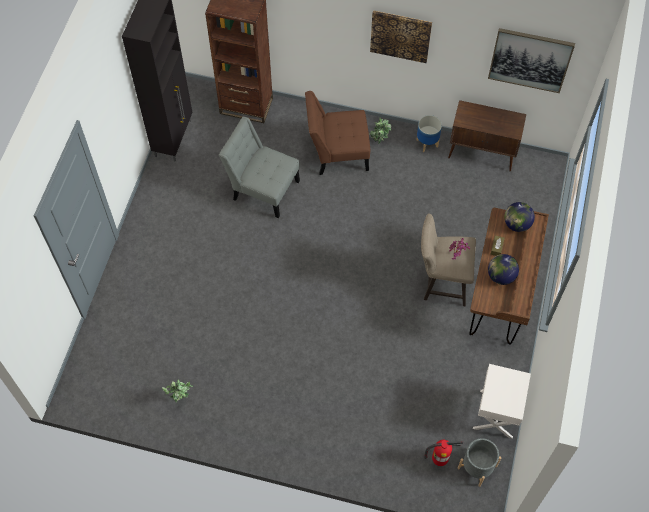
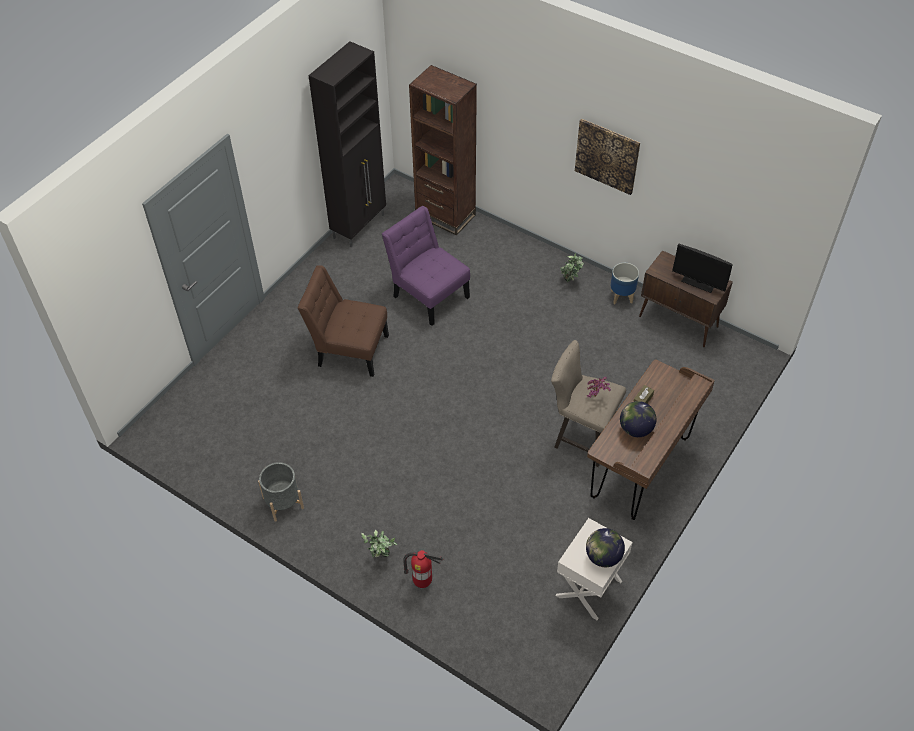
camera: 20 degrees right, 10 degrees down
(181, 399) = (254, 468): potted plant -> potted plant (381, 558)
(263, 188) = (428, 294): grey chair -> purple chair
(337, 153) = (520, 281): brown chair -> brown chair (349, 349)
(439, 459) = (504, 616): fire extinguisher -> fire extinguisher (423, 582)
(477, 467) = (543, 638): grey planter -> grey planter (283, 503)
(499, 122) = (698, 282): none -> monitor
(517, 224) = (675, 383): globe -> globe (603, 557)
(530, 60) = (740, 209): picture -> none

